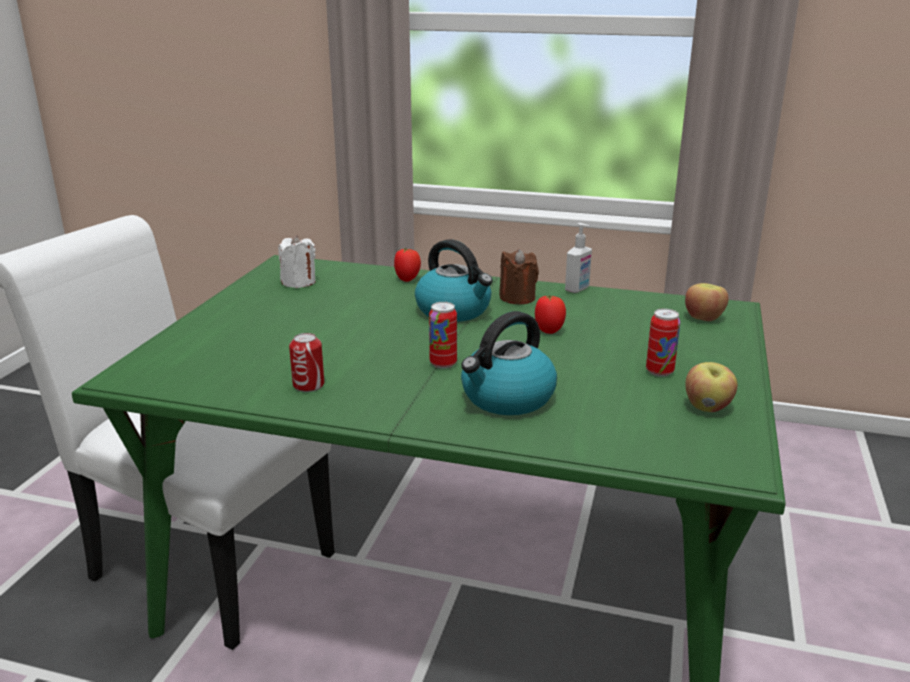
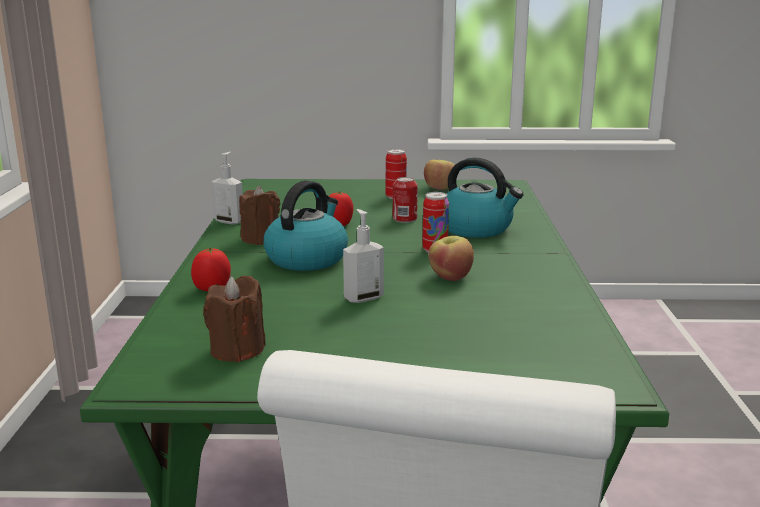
camera: 105 degrees left, 5 degrees down
(298, 282) = (237, 350): white candle -> brown candle
(308, 385) = (524, 290): can -> can (404, 219)
(349, 321) = (363, 298): none -> soap dispenser
(704, 318) = (286, 188): apple -> apple (450, 277)

